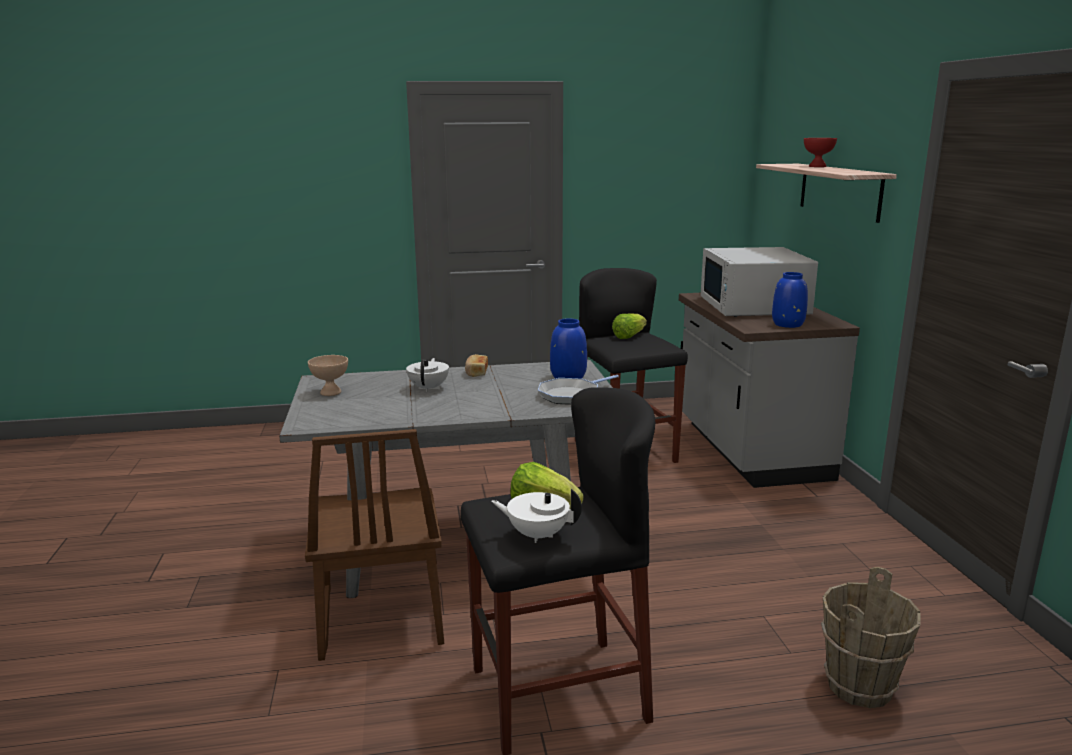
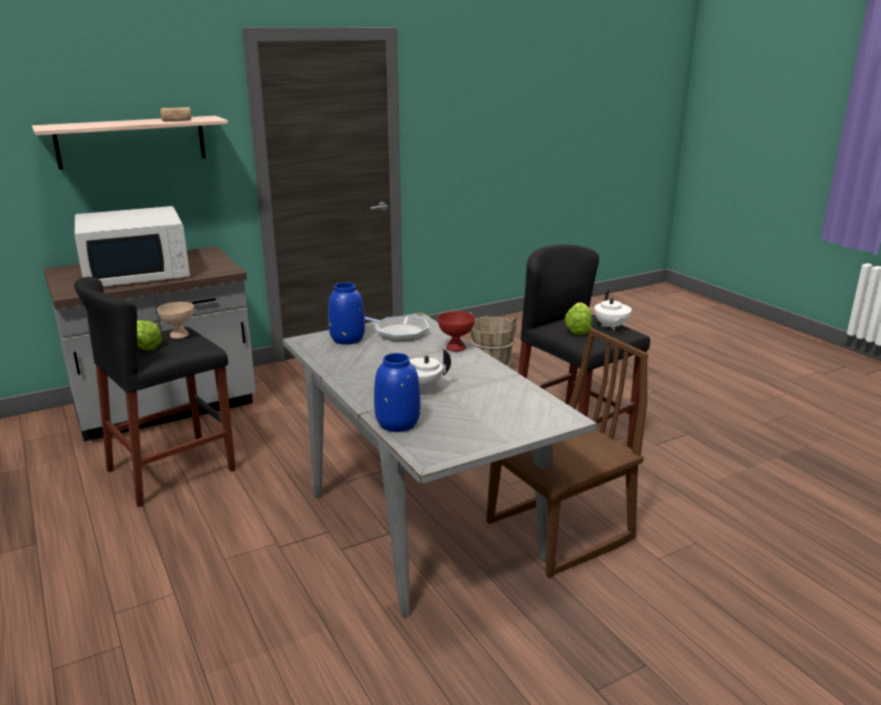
camera: 110 degrees left, 5 degrees up
(331, 392) = (468, 434): beige bowl -> beige bowl (178, 335)
(476, 372) = (354, 377): bread -> bread (176, 120)
(787, 324) = (211, 261): blue vase -> blue vase (397, 423)
(818, 166) = (107, 122): red bowl -> red bowl (456, 347)

